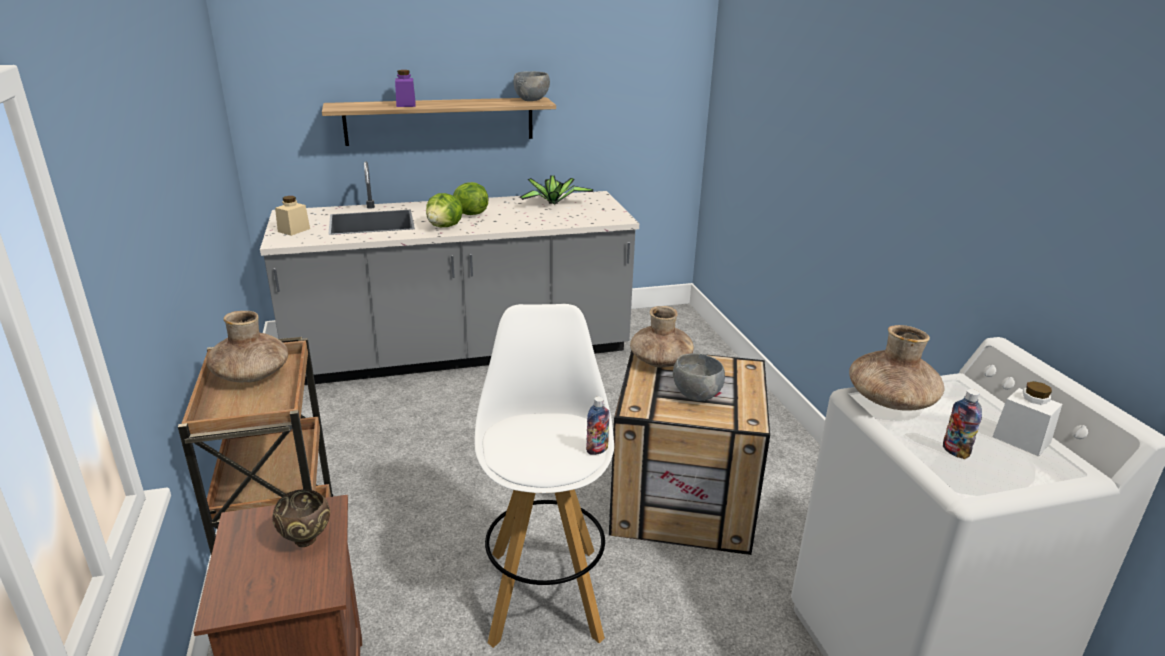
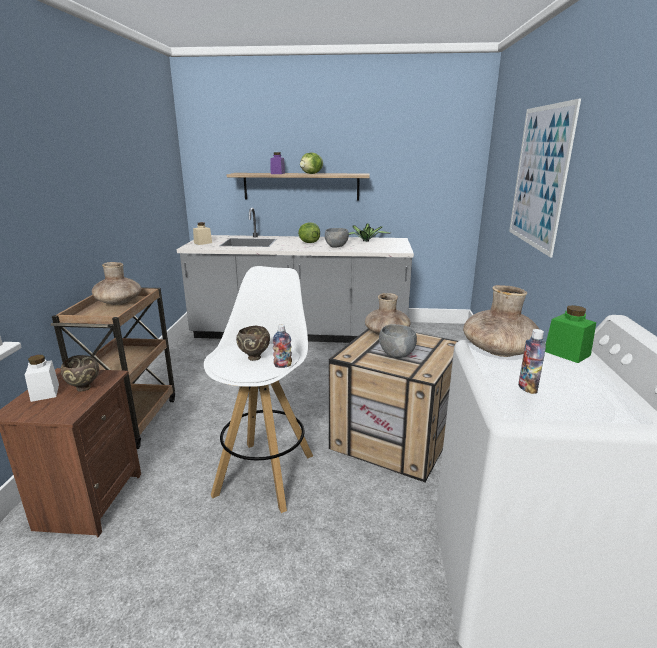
camera: 20 degrees right, 5 degrees down
(445, 226) = (287, 247): lettuce -> lettuce (311, 174)
(532, 100) = (357, 173): grey bowl -> grey bowl (336, 247)
(548, 443) = (254, 357): none -> brown bowl
(829, 129) = (539, 177): none -> picture
(957, 392) = (567, 353): none -> green jar
(1021, 439) = (602, 390): white jar -> white jar (45, 392)

